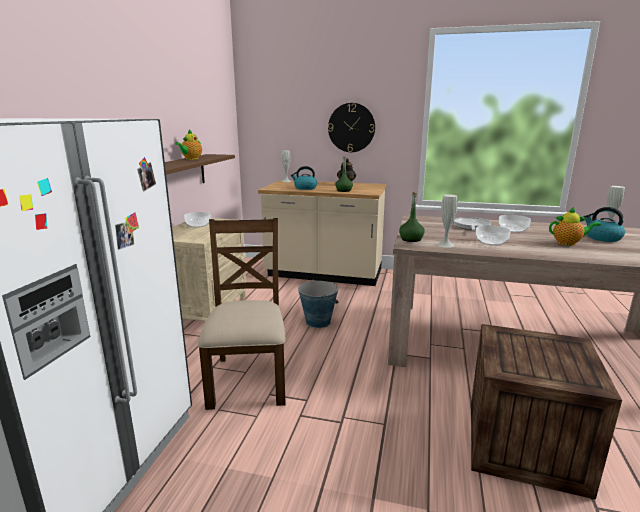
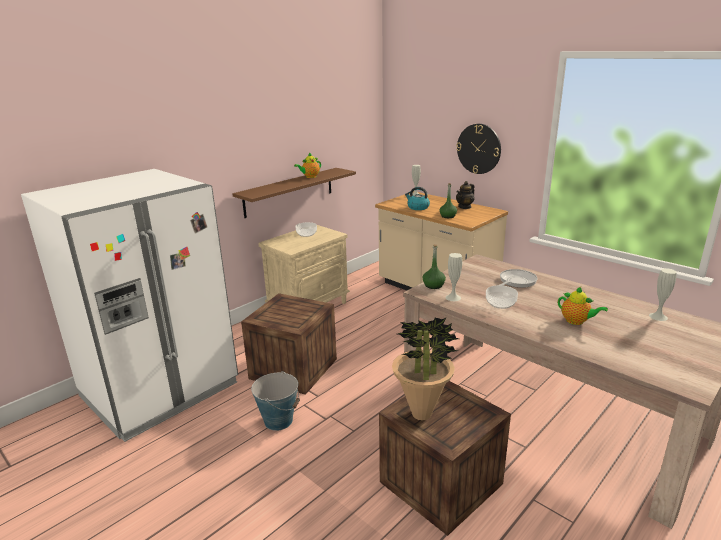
camera: 30 degrees right, 5 degrees up
(249, 379) = (293, 368): brown chair -> crate
(318, 322) = (385, 337): bucket -> bucket (278, 420)
(513, 230) = (551, 294): bowl -> none
(525, 363) = (422, 414): none -> potted plant
(602, 238) = (630, 323): kettle -> none

